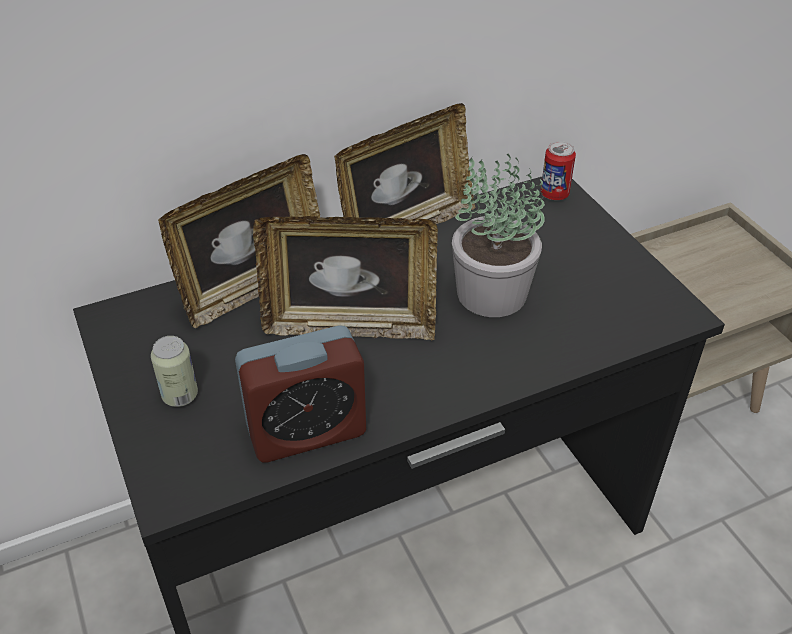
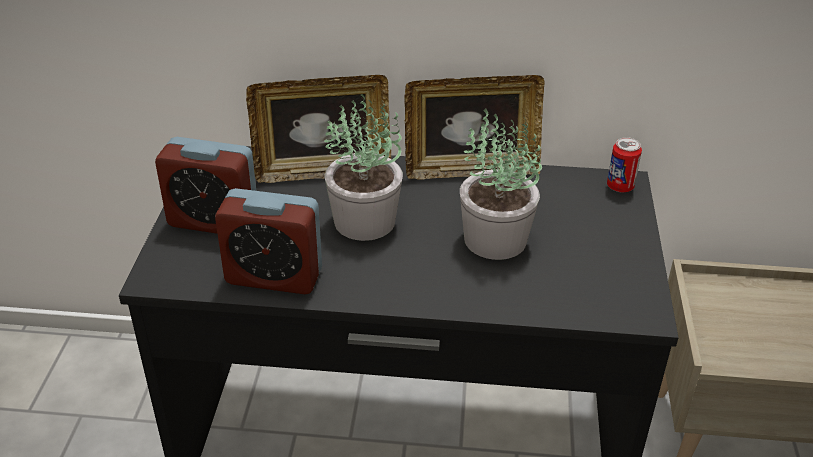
camera: 30 degrees right, 5 degrees down
(180, 395) = (213, 221): can -> alarm clock
(349, 325) = (366, 221): picture frame -> potted plant

